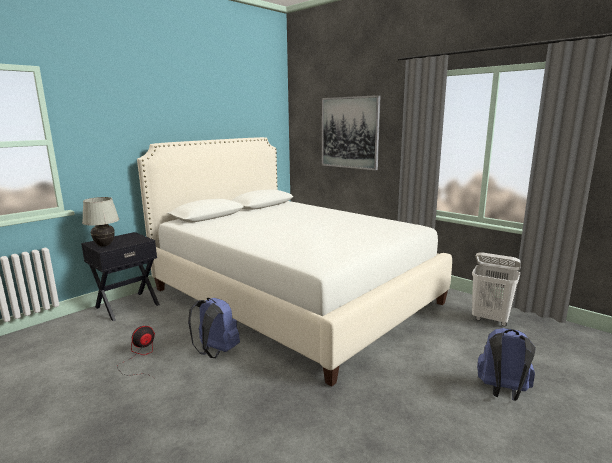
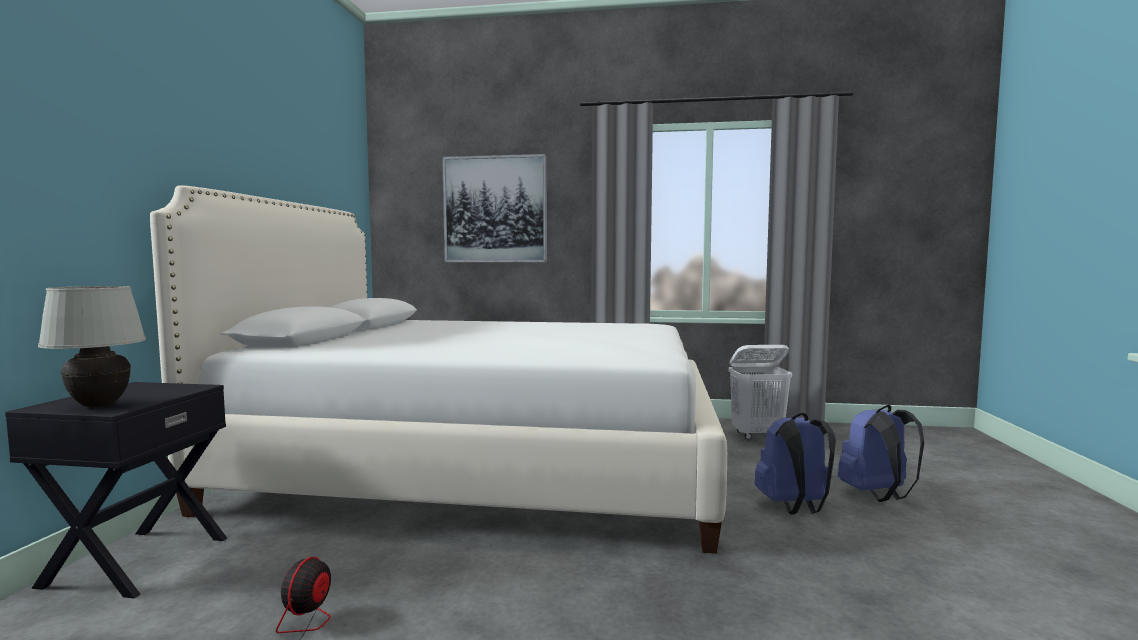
camera: 35 degrees left, 10 degrees down
(215, 352) = (469, 572): blue backpack -> blue backpack (795, 508)

